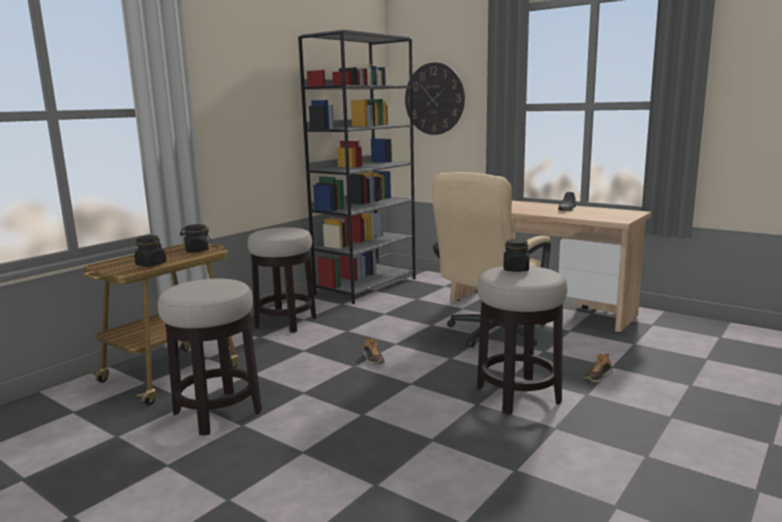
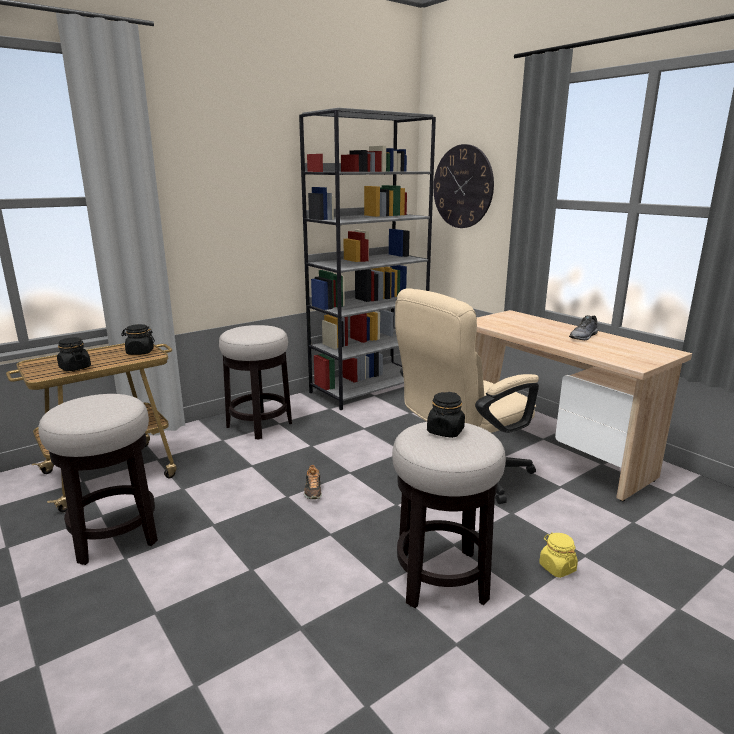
camera: 15 degrees right, 5 degrees up
(597, 376) = (557, 567): shoe -> yellow jar

